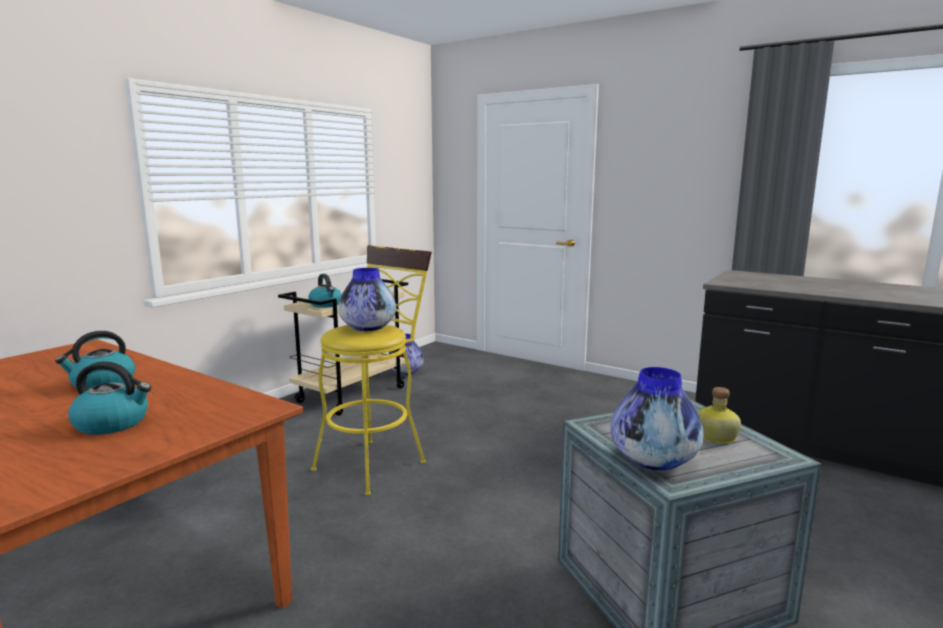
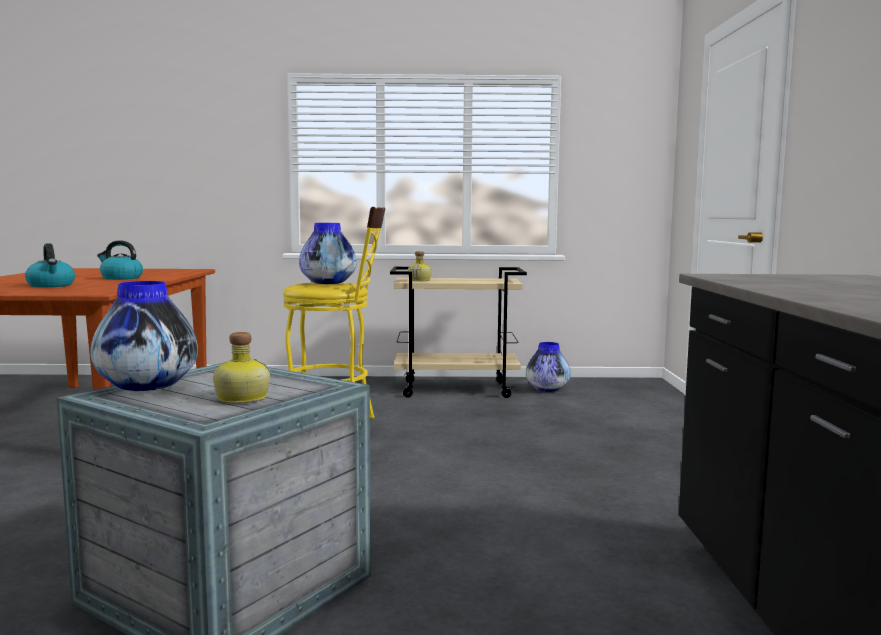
camera: 55 degrees right, 5 degrees down
(326, 305) = (420, 280): kettle -> bottle

